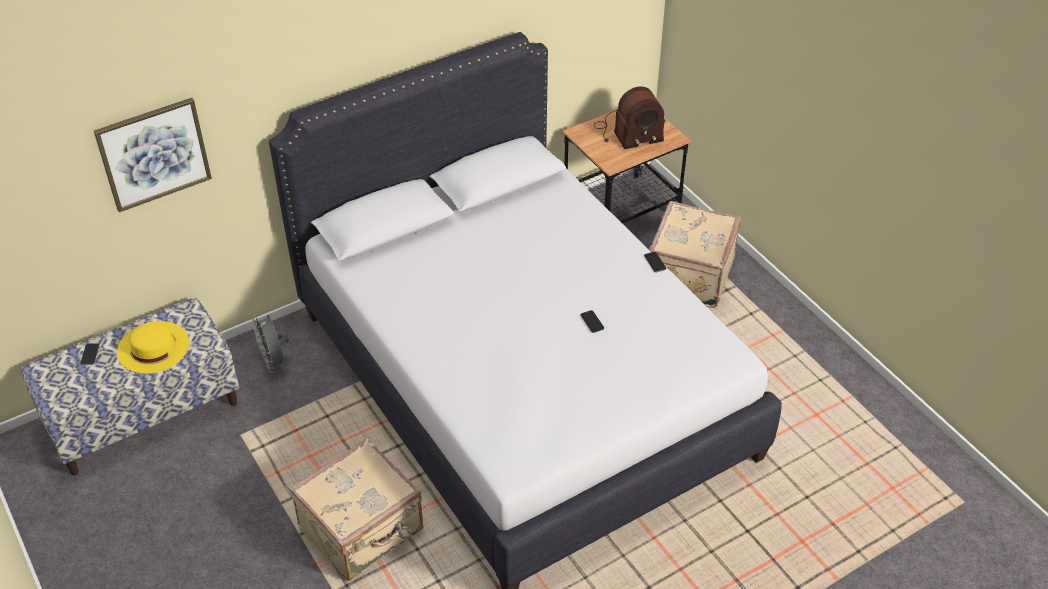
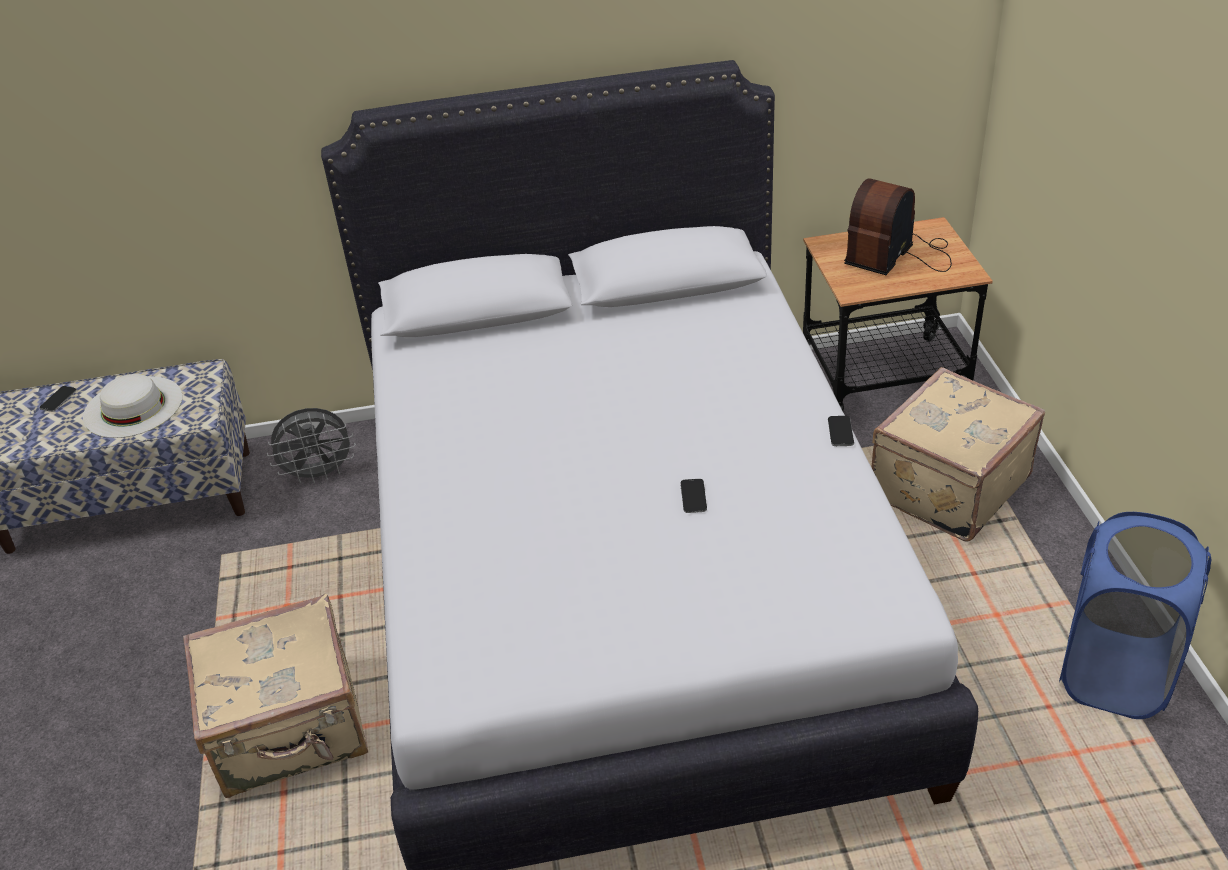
camera: 25 degrees right, 5 degrees down
(153, 347) = (133, 407): yellow hat -> white hat
(154, 154) = (150, 132): picture -> none
(274, 362) = (320, 474): grey fan -> grey fan turned 105 degrees counterclockwise
(627, 132) = (898, 255): radio -> radio turned 120 degrees clockwise
(820, 365) = (1114, 673): none -> blue laundry basket

